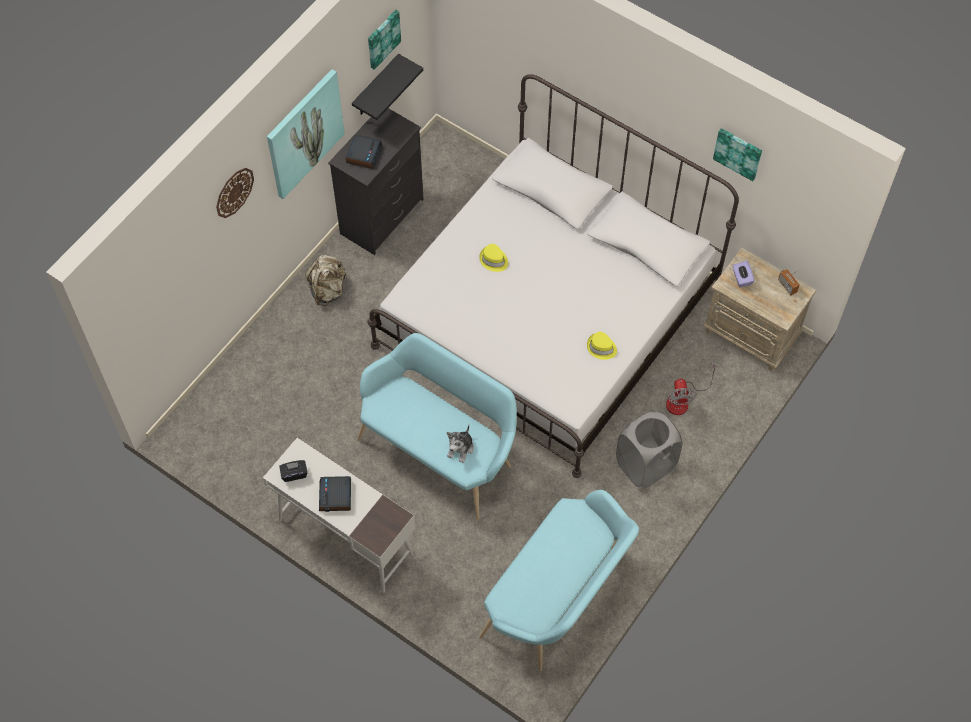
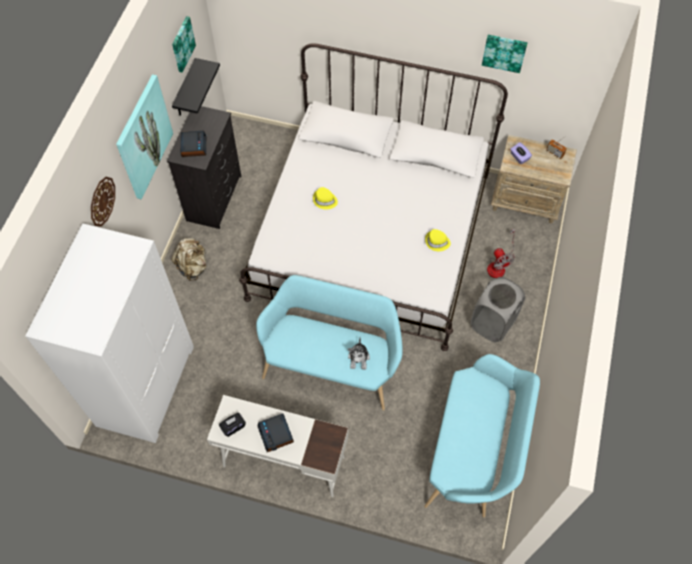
camera: 20 degrees left, 0 degrees up
(228, 405) = (145, 384): none -> white wardrobe

